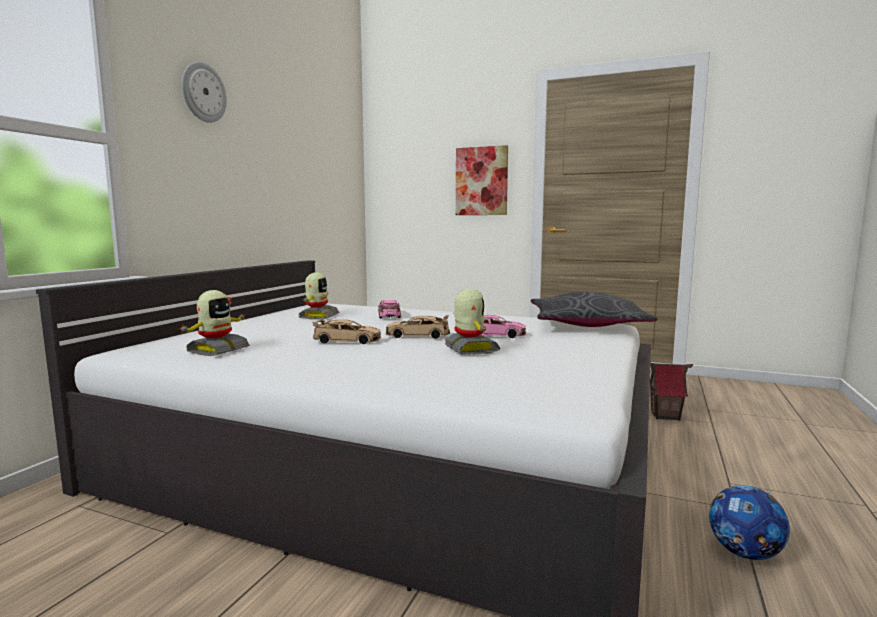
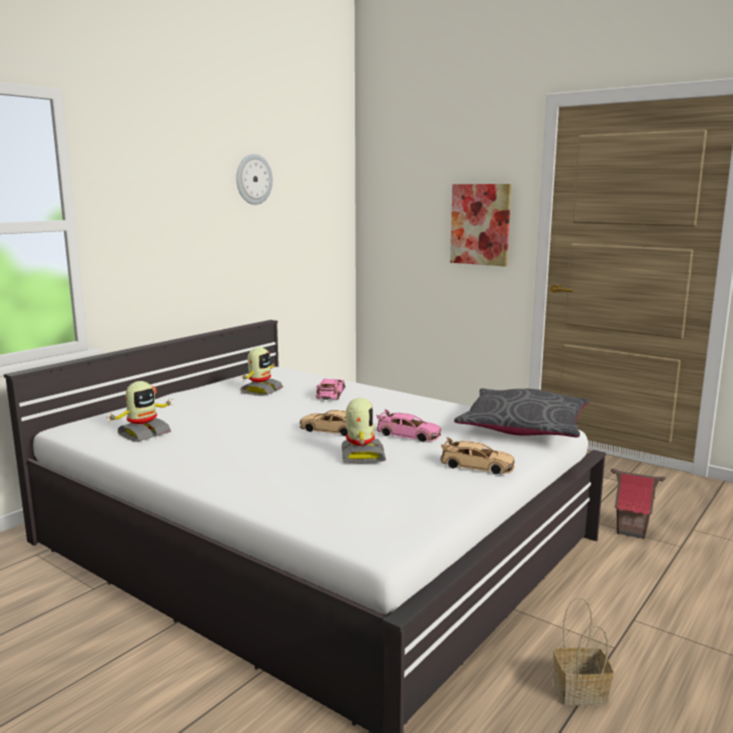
camera: 15 degrees right, 5 degrees up
(203, 93) = (160, 160): wall clock -> wall clock (253, 179)
(347, 341) = (260, 431): beige toy car -> beige toy car (476, 466)
(744, 553) = (581, 691): football -> basket

